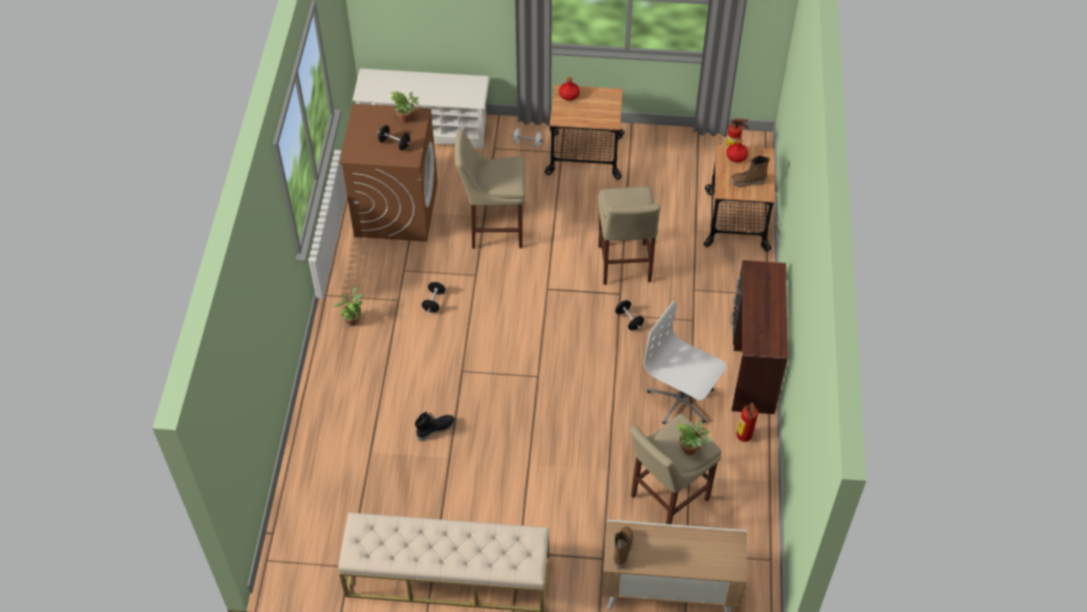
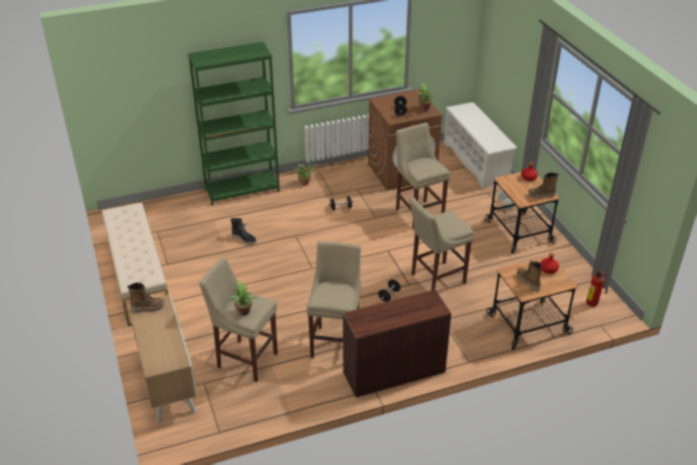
camera: 65 degrees right, 15 degrees down
(322, 397) = (242, 190): none -> green bookcase
(608, 101) = (541, 195): none -> boot
(681, 400) = (336, 342): white office chair -> beige stool
(743, 438) = (322, 386): fire extinguisher -> none

